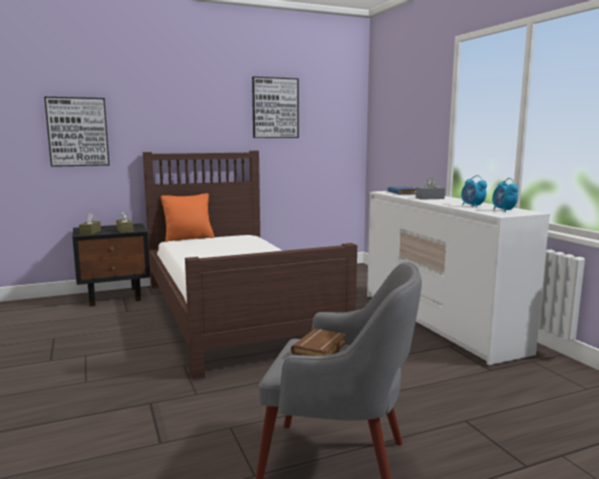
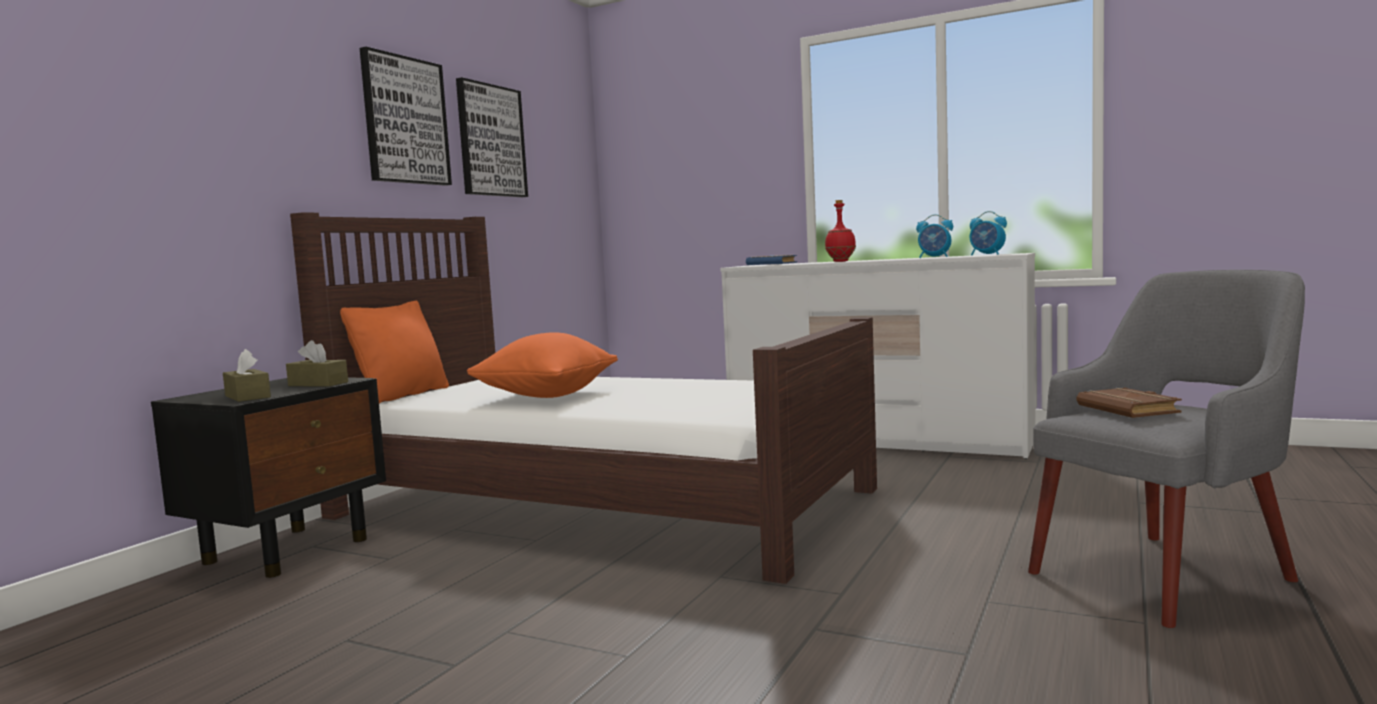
camera: 40 degrees left, 5 degrees down
(77, 132) = (149, 159): picture -> picture (405, 120)
(211, 253) = (546, 396): none -> orange pillow
(429, 198) = (840, 261): grey tissue box -> red bottle

